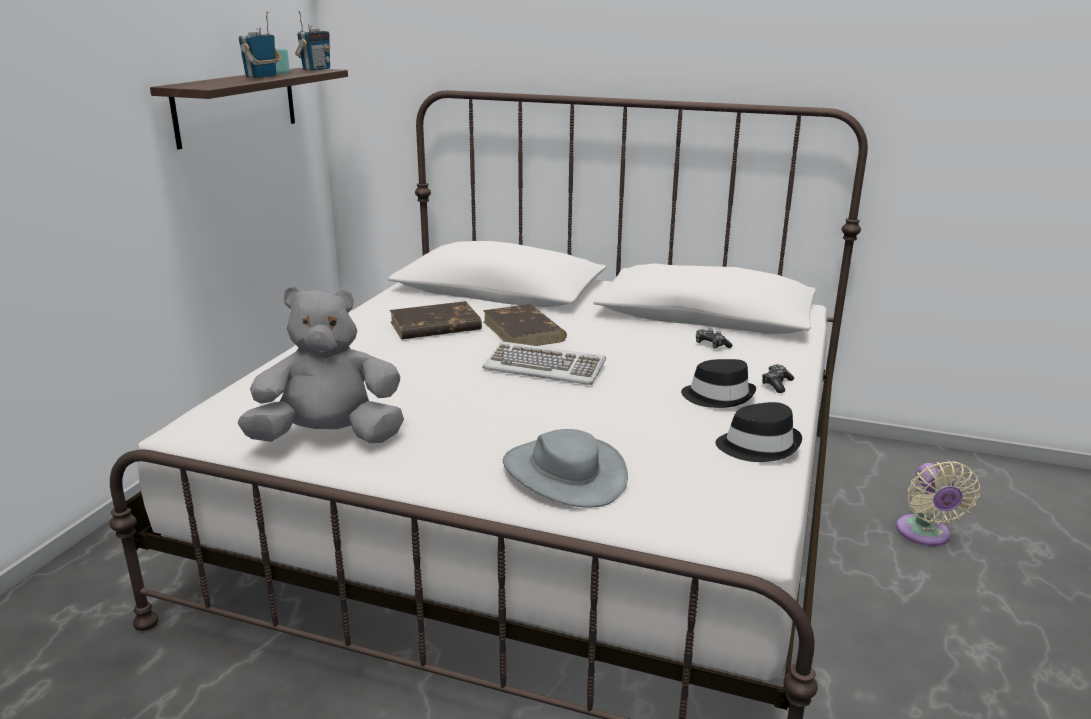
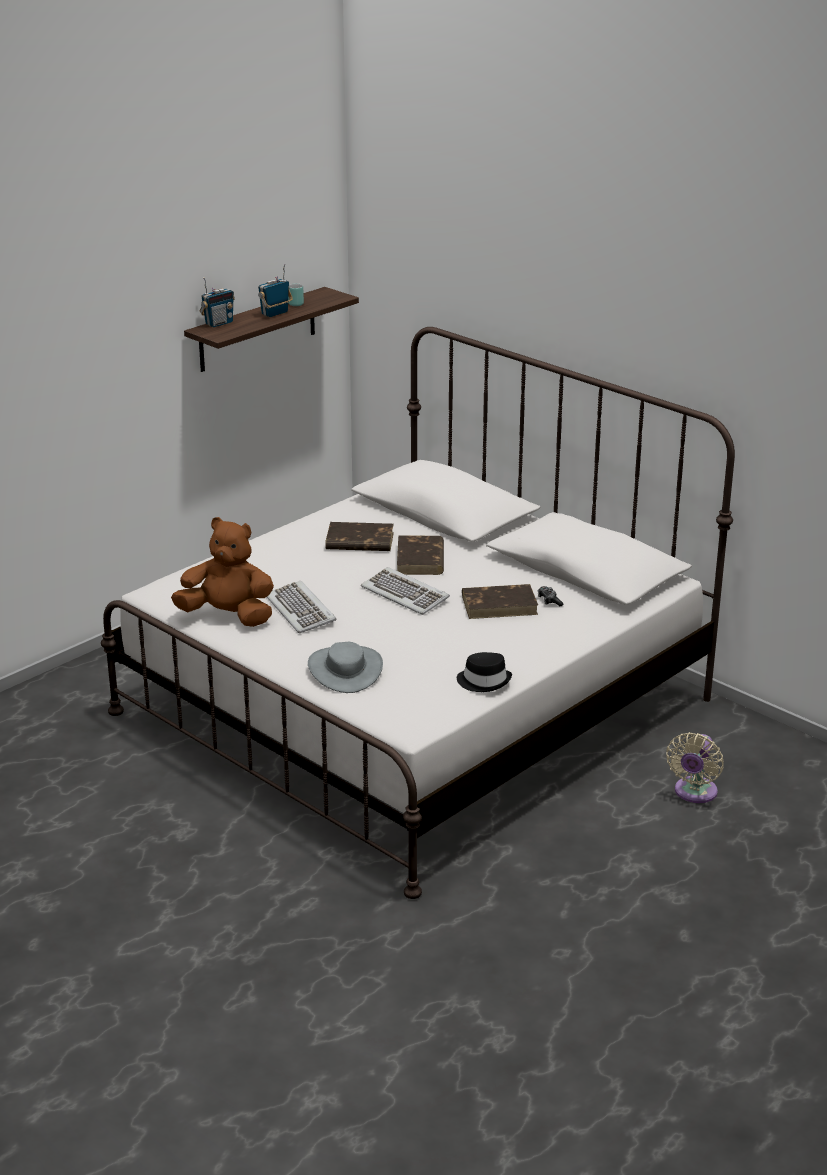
camera: 25 degrees right, 5 degrees up
(316, 69) = (332, 296): radio -> radio (218, 323)
(329, 438) = (228, 616): grey plush toy -> brown plush toy
(429, 410) = (301, 610): none -> keyboard
(665, 358) = (500, 605): none -> brown book
(718, 396) = (502, 642): black hat -> none
(776, 384) = (555, 642): game controller -> none

